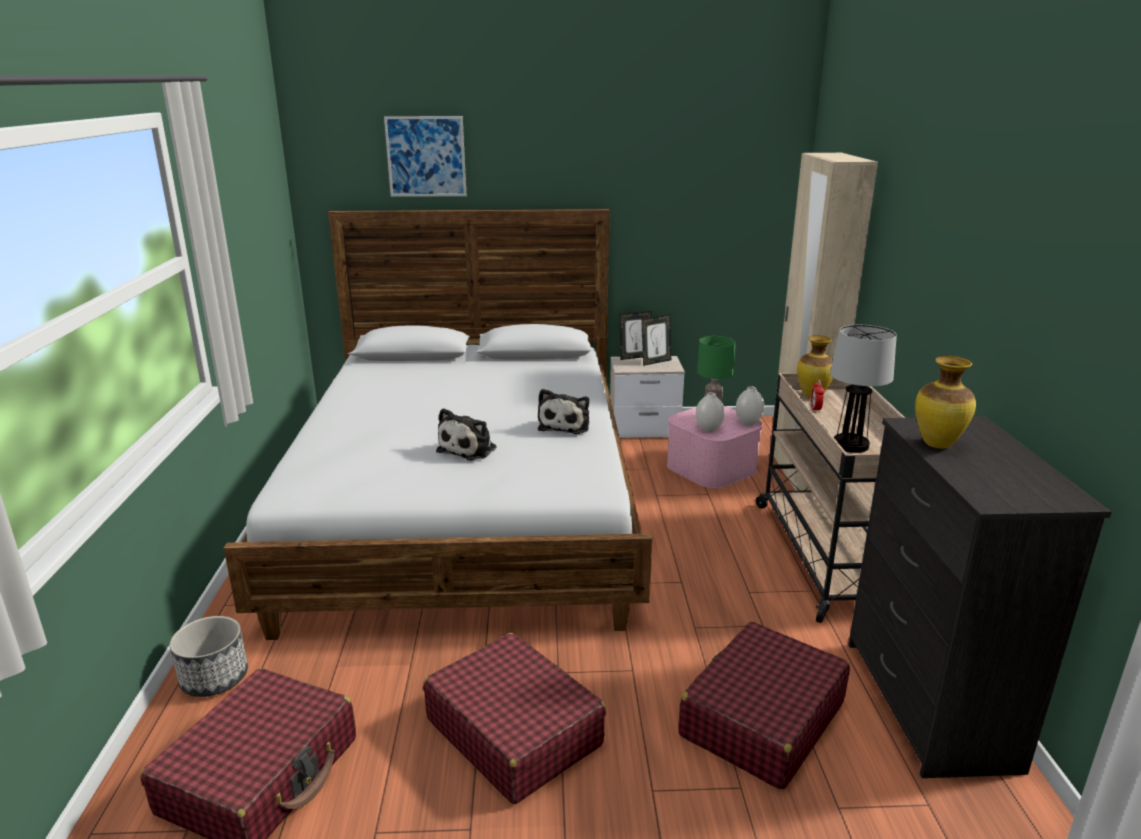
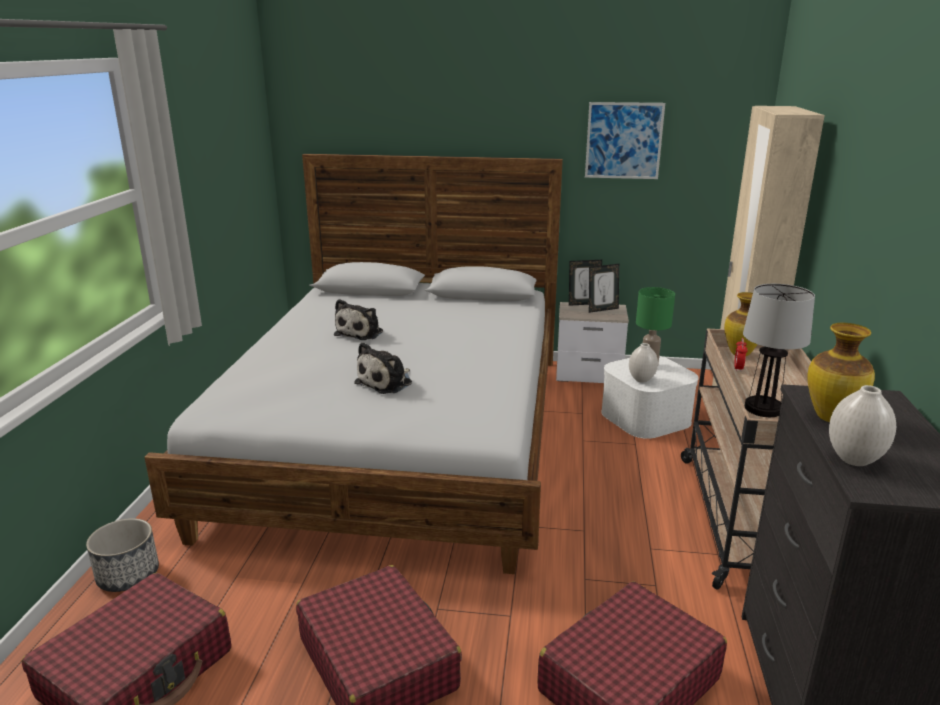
camera: 10 degrees right, 0 degrees up
(426, 156) = (392, 105): picture -> picture (623, 141)
(565, 425) = (485, 366): plush toy -> plush toy (361, 332)
(711, 467) = (645, 417): pink storage box -> white storage box
(748, 423) = (683, 376): white vase -> white vase (853, 460)

